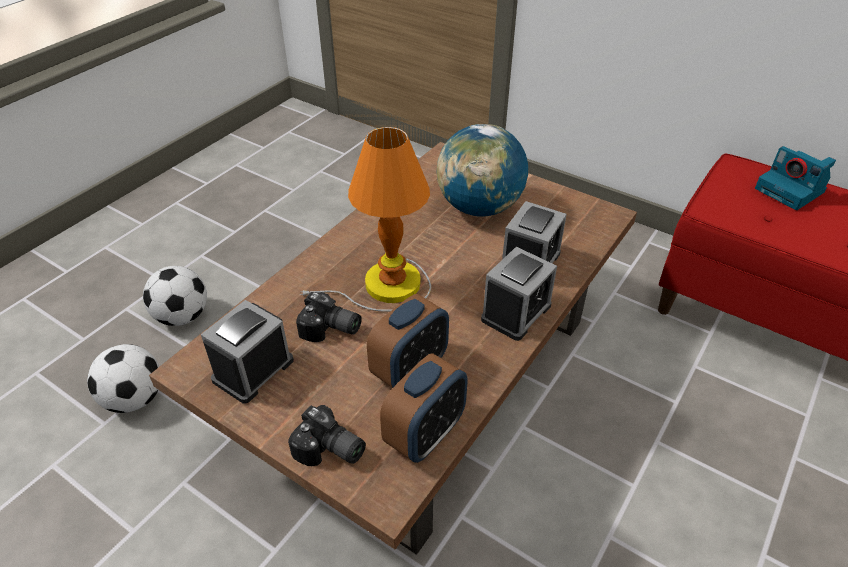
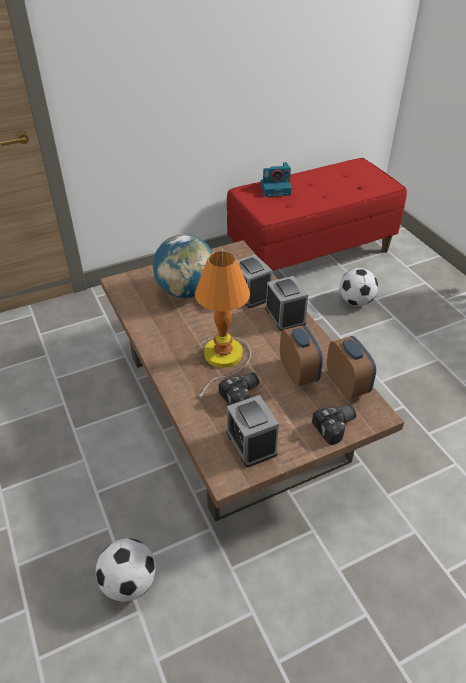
camera: 60 degrees left, 0 degrees up
(182, 316) = (64, 524): football -> football (355, 301)

